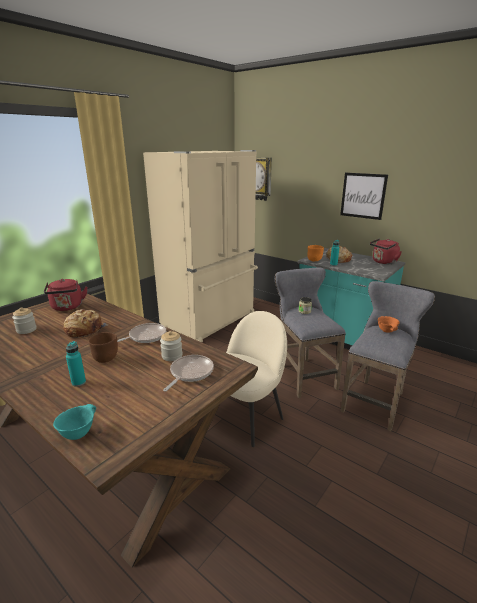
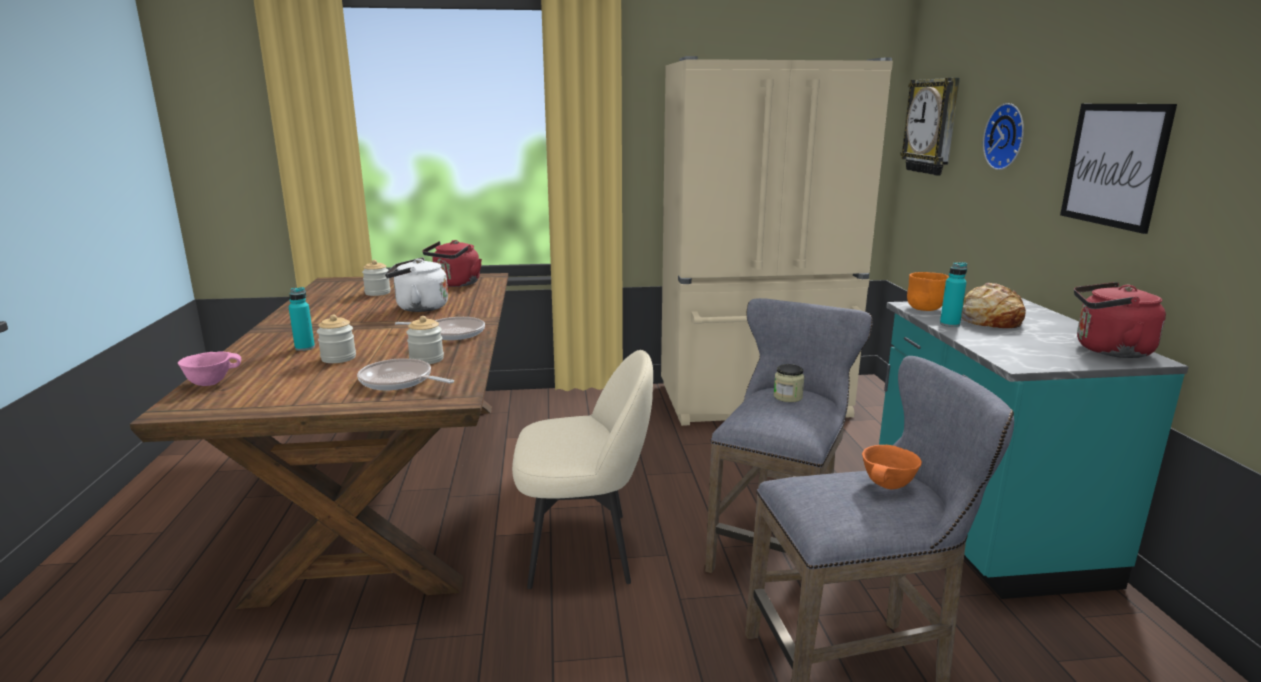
camera: 45 degrees right, 5 degrees down
(78, 433) = (211, 383): turquoise bowl -> pink bowl
(84, 329) = (418, 308): bread -> white kettle
(106, 358) = (371, 338): brown bowl -> none
(120, 378) = (338, 358): none -> jar
(190, 373) = (399, 381): frying pan -> frying pan turned 135 degrees counterclockwise
(305, 184) = (1007, 136): none -> wall clock

